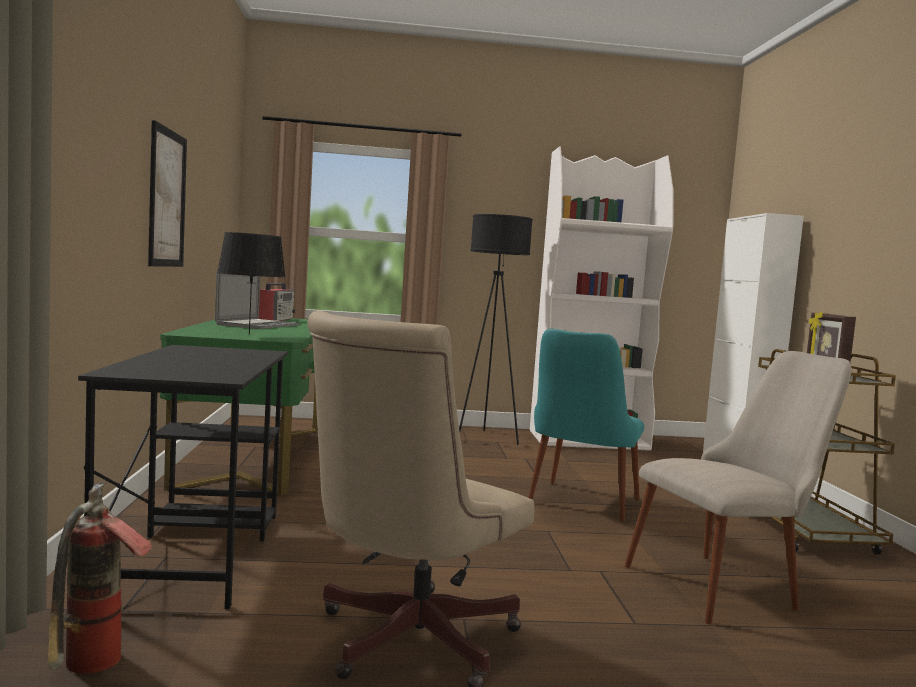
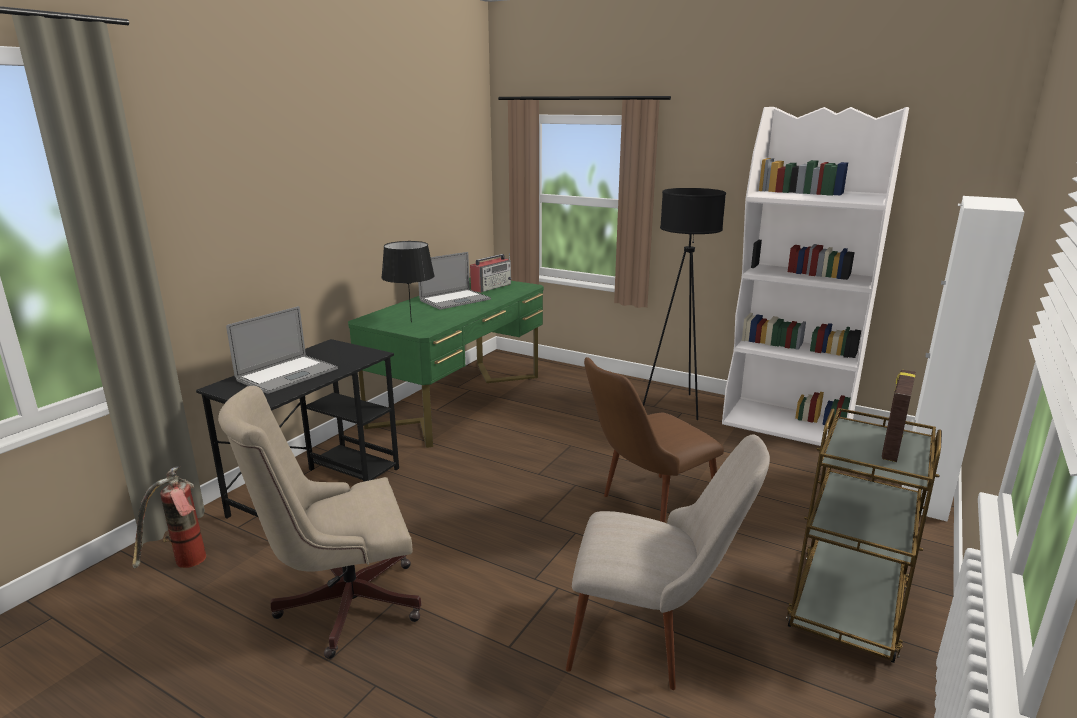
camera: 35 degrees right, 15 degrees up
(167, 198) = (353, 216): picture -> none
(192, 363) = (287, 374): none -> laptop
(579, 506) = (645, 511): turquoise chair -> brown chair

